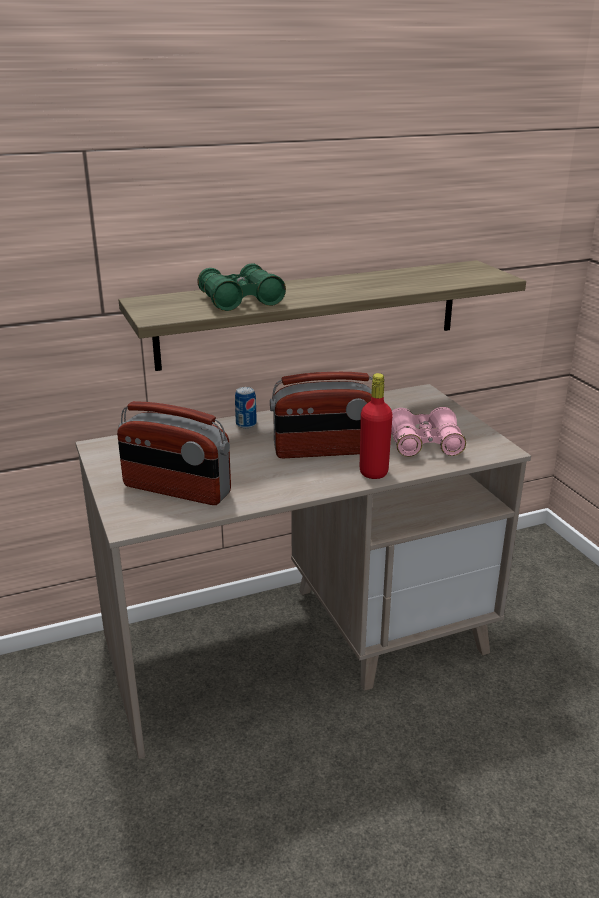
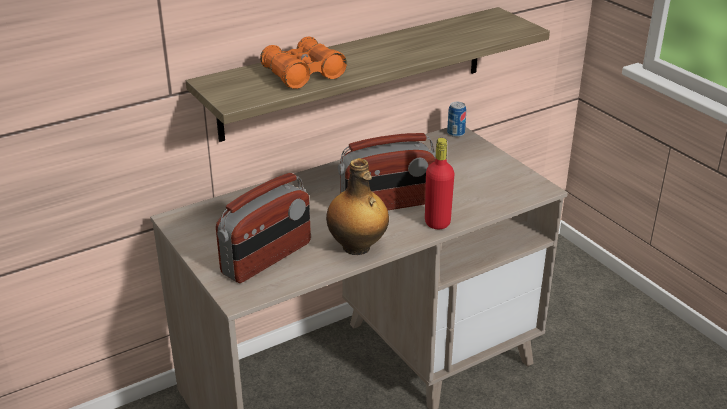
camera: 10 degrees left, 5 degrees up
(176, 490) = (267, 258): radio -> radio turned 60 degrees counterclockwise
(240, 300) = (303, 74): green binoculars -> orange binoculars
(246, 424) = (306, 183): can -> can (456, 133)
(276, 488) = (357, 247): none -> bottle
(424, 444) = (473, 190): pink binoculars -> none

